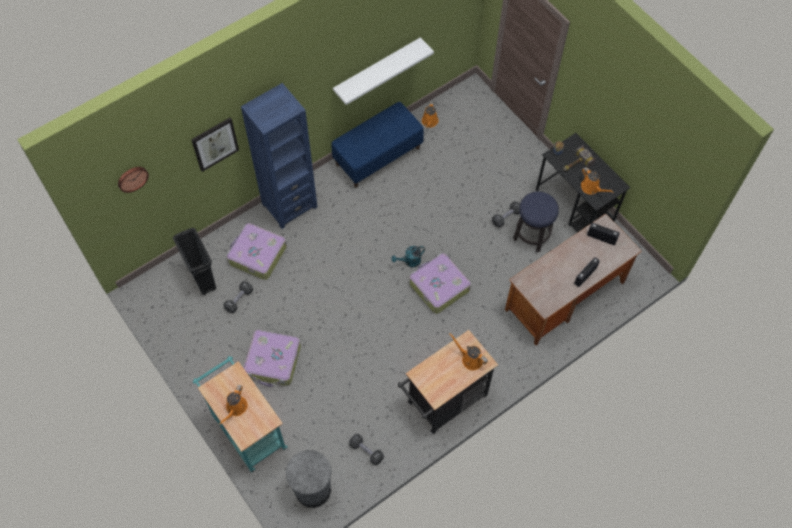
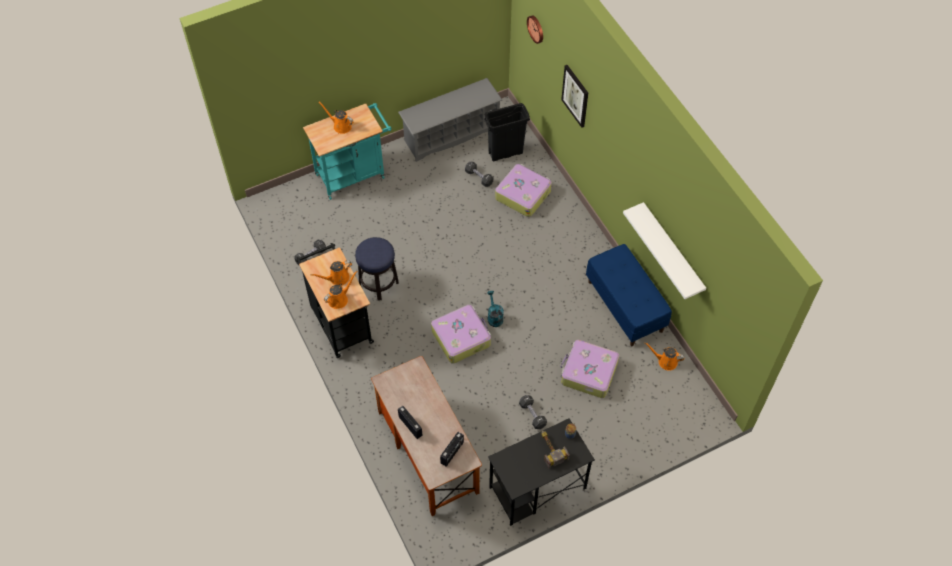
camera: 100 degrees right, 5 degrees down
(180, 336) = (451, 134): none -> grey shoe rack
(273, 362) = (412, 197): suitcase -> suitcase (588, 373)
(289, 205) = (575, 224): blue bookcase -> none
(313, 490) = (288, 214): grey trash can -> none
(532, 235) = (506, 435): stool -> stool (378, 283)
(591, 188) = (517, 458): orange watering can -> orange watering can (337, 278)

